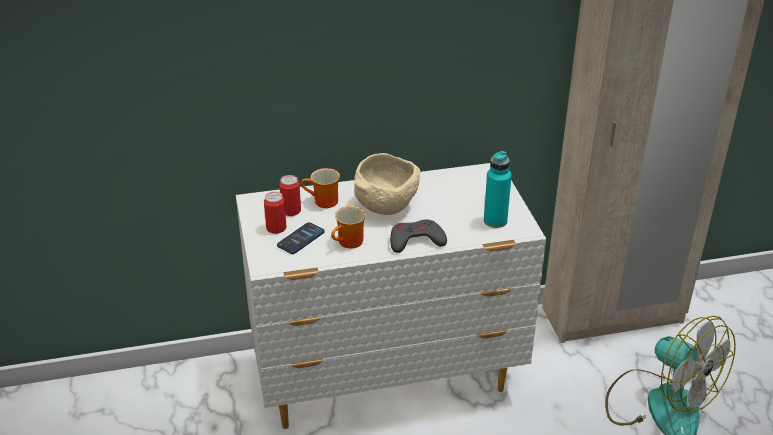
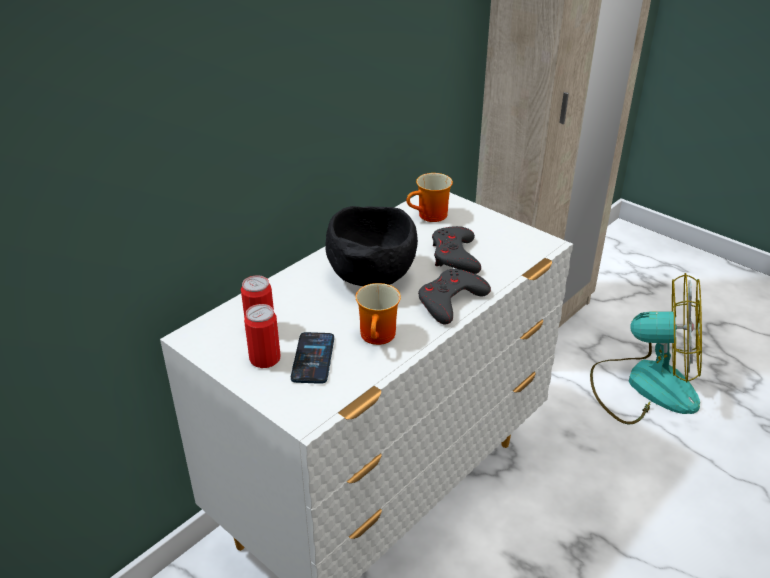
camera: 35 degrees left, 0 degrees up
(323, 202) = (290, 302): mug -> mug (431, 217)
(386, 206) = (371, 276): beige bowl -> black bowl
(453, 214) = (455, 256): none -> grey game controller
(495, 221) = (504, 245): turquoise bottle -> none

